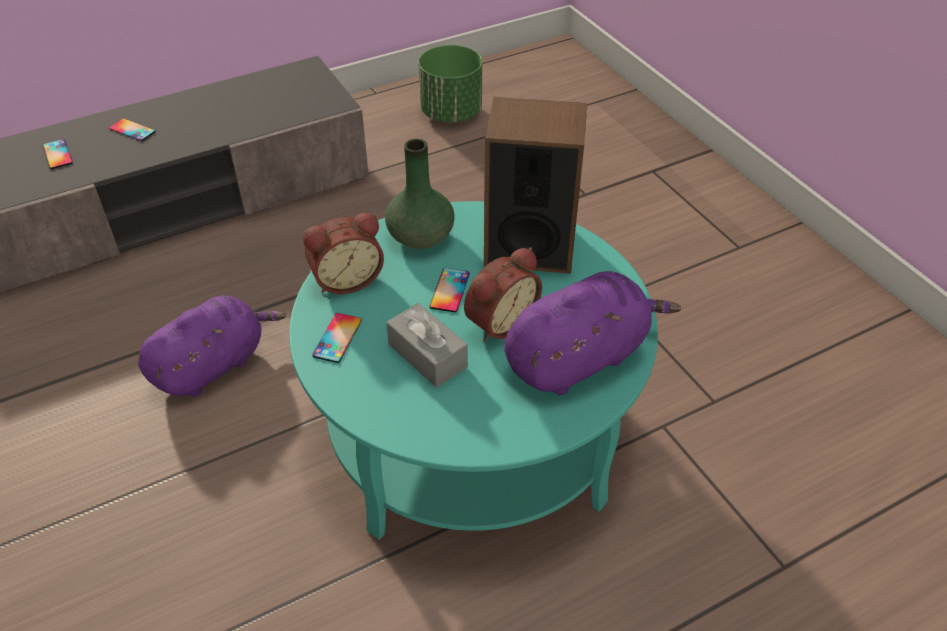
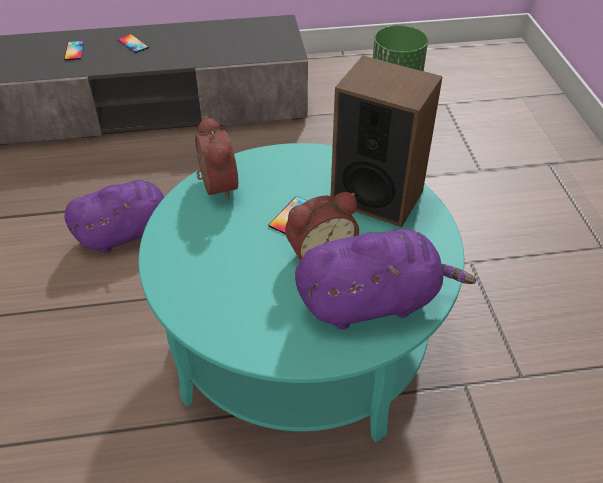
camera: 20 degrees right, 0 degrees up
(337, 338) = (183, 231): phone -> none
(346, 279) = (215, 186): alarm clock -> alarm clock turned 105 degrees counterclockwise
(420, 237) = (290, 167): green vase -> none
(427, 355) = (246, 264): grey tissue box -> none

